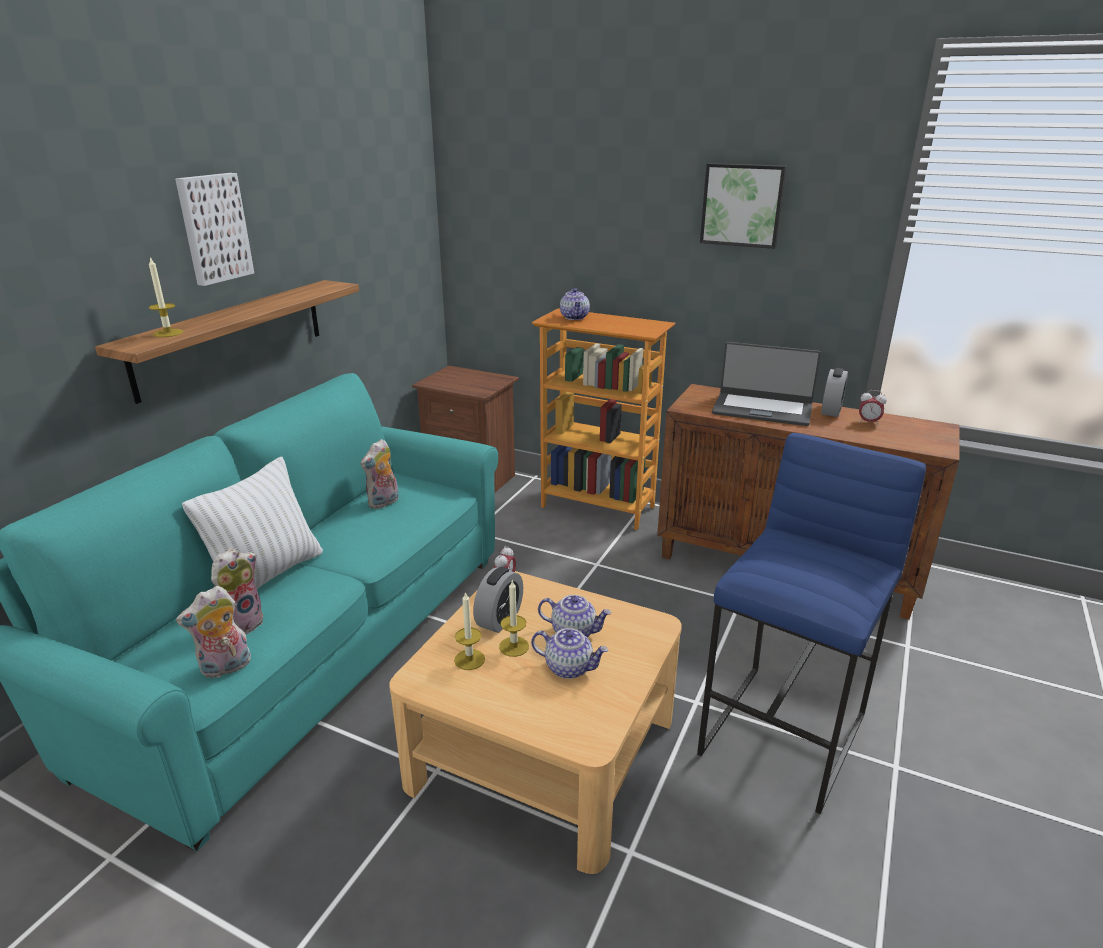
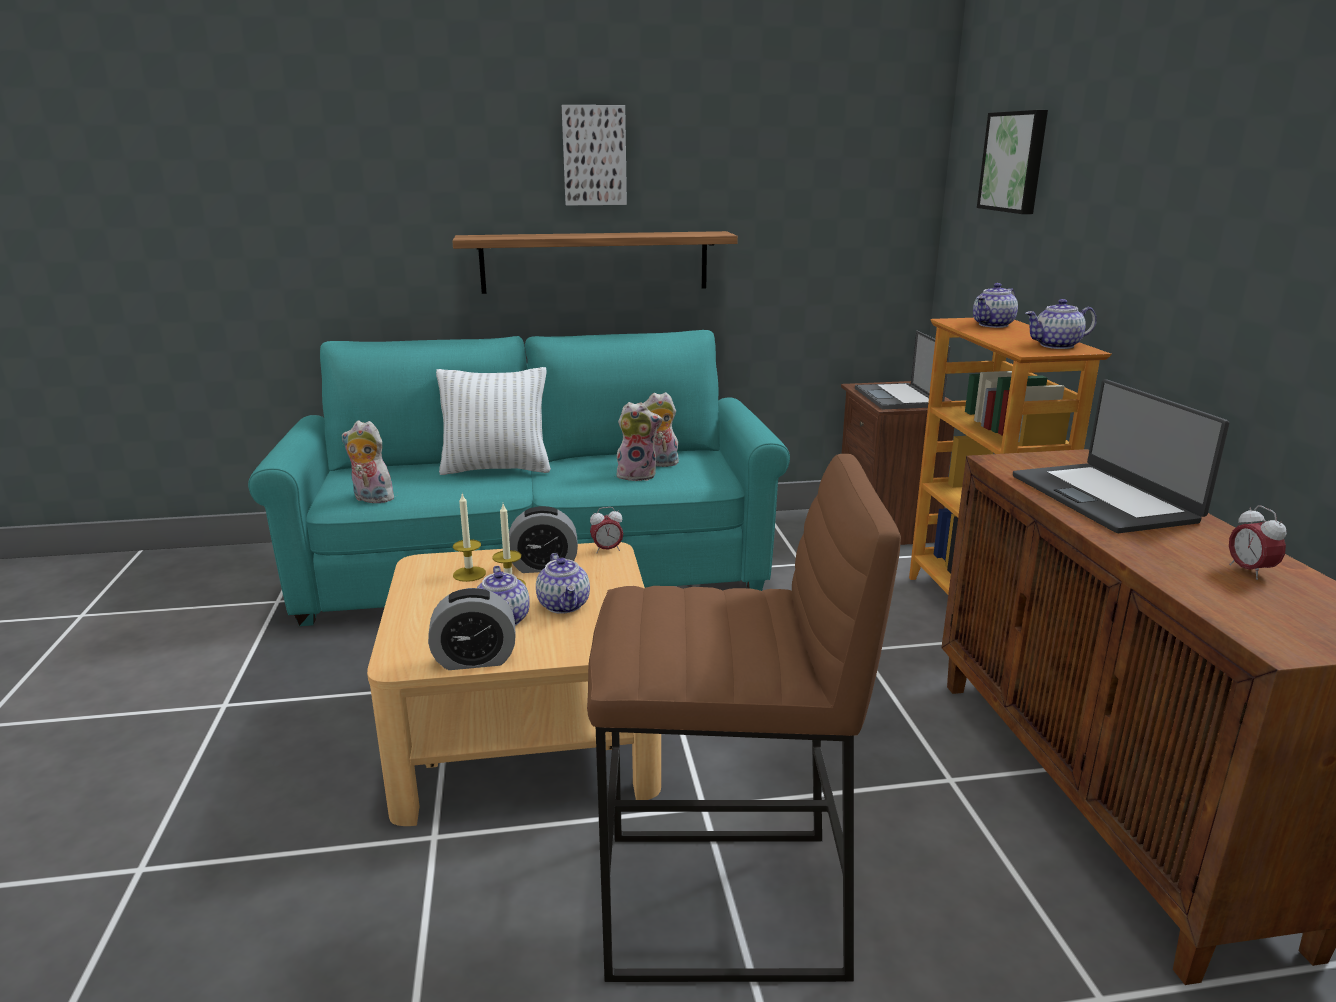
camera: 55 degrees right, 5 degrees down
(168, 333) = (507, 236): candle -> none
(242, 623) = (426, 484): plush toy -> plush toy (637, 475)
(470, 383) = (898, 397): none -> laptop
(644, 324) = (1056, 346): none -> teapot
(742, 205) = (1228, 160): picture -> picture (1015, 162)
(785, 735) = (722, 905): blue stool -> brown stool
(831, 410) = (1224, 538): alarm clock -> alarm clock (475, 660)

